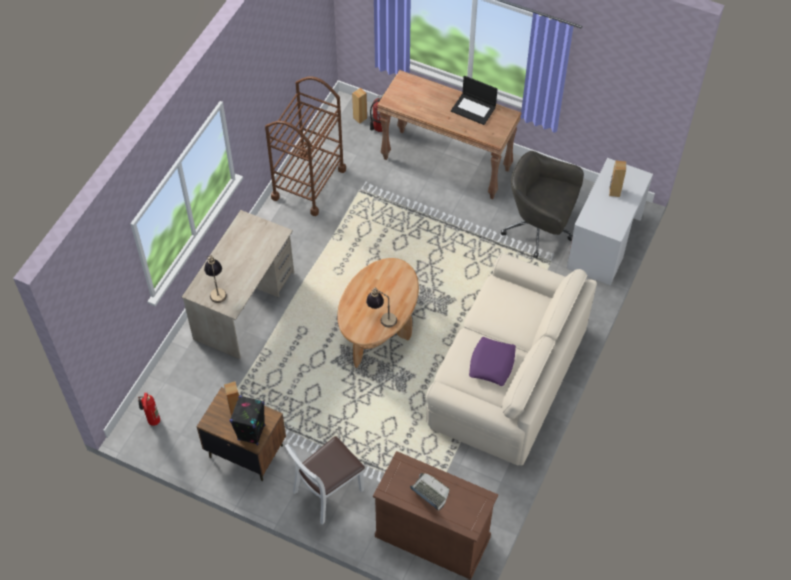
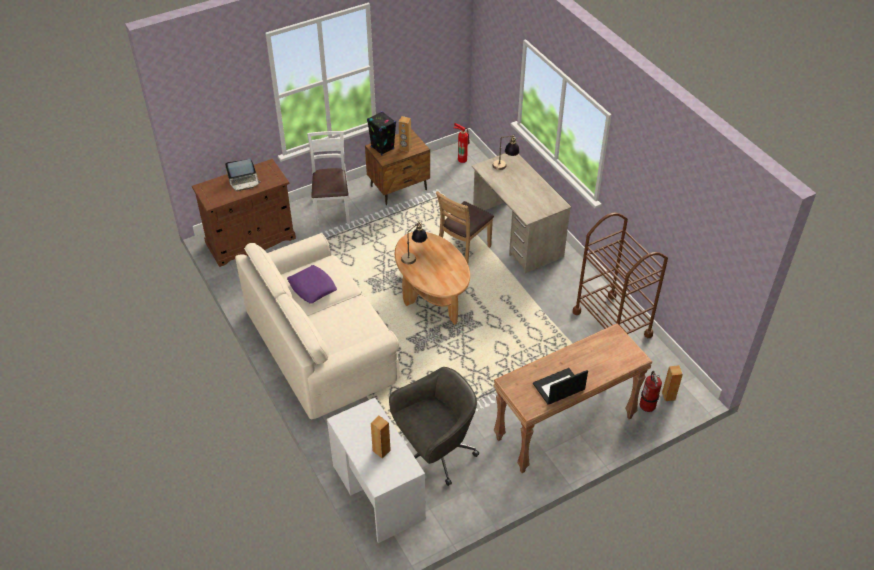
camera: 125 degrees right, 10 degrees down
(301, 336) = (463, 251): none -> brown chair

